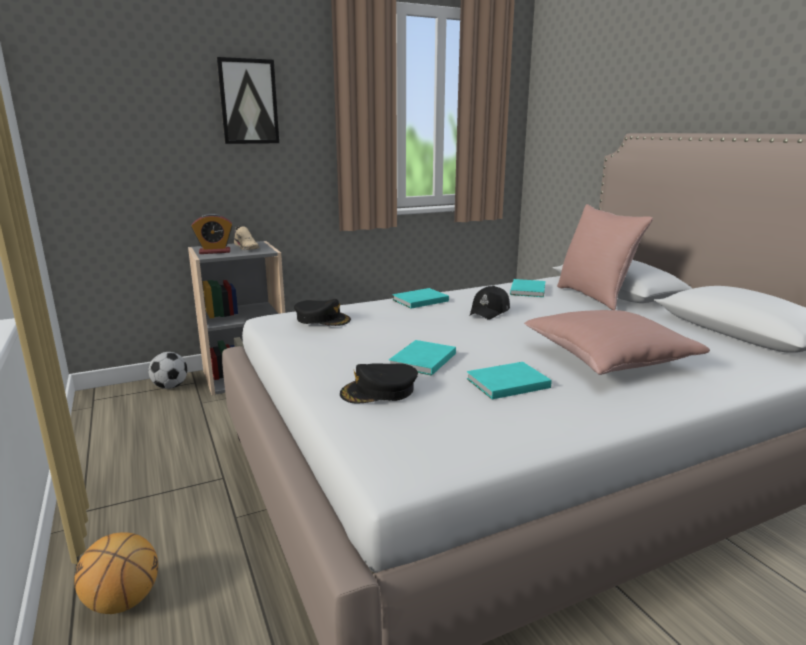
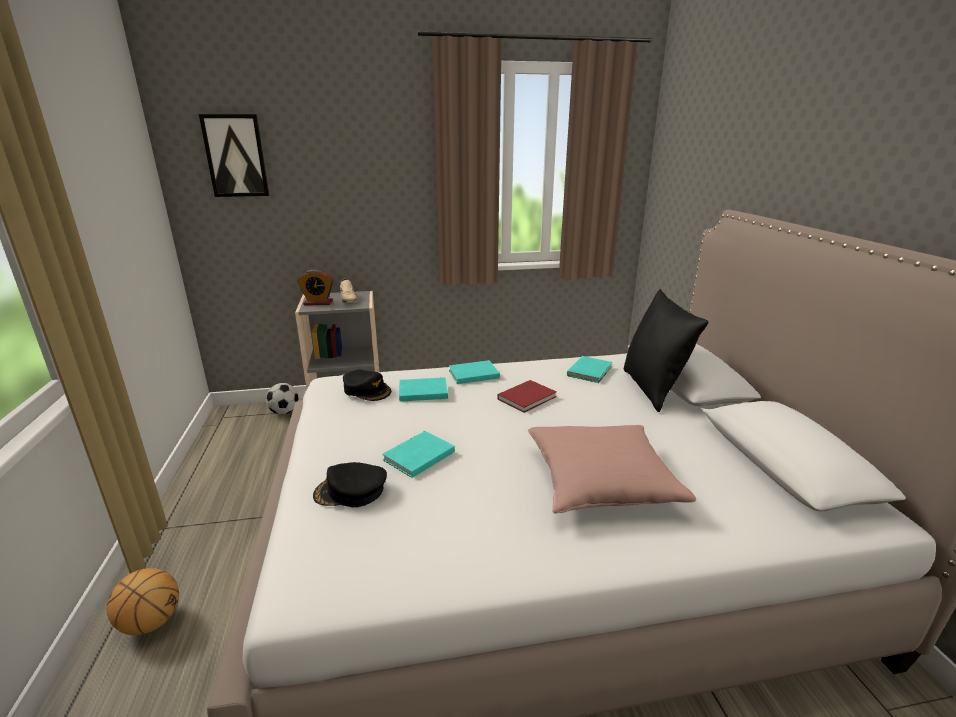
camera: 15 degrees right, 5 degrees up
(248, 102) = (356, 165): picture -> picture (236, 156)
(490, 311) = (528, 398): black cap -> red book
(505, 383) = (472, 500): turquoise book -> turquoise book (421, 391)
(594, 297) = (653, 389): pink pillow -> black pillow

